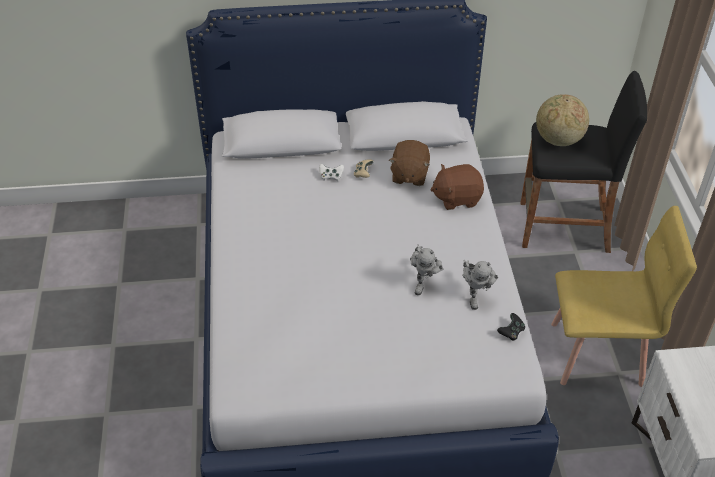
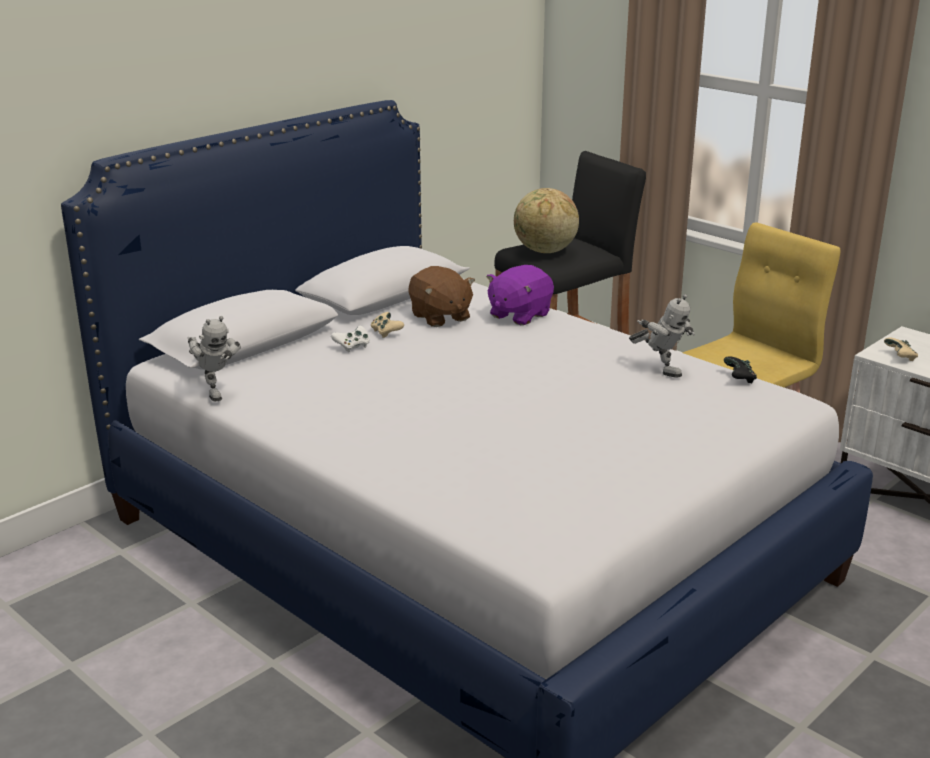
camera: 40 degrees left, 20 degrees down
(424, 283) = (595, 381): toy robot -> toy robot (215, 391)
(457, 198) = (519, 315): brown plush toy -> purple plush toy
(684, 372) = (900, 357): none -> beige game controller

